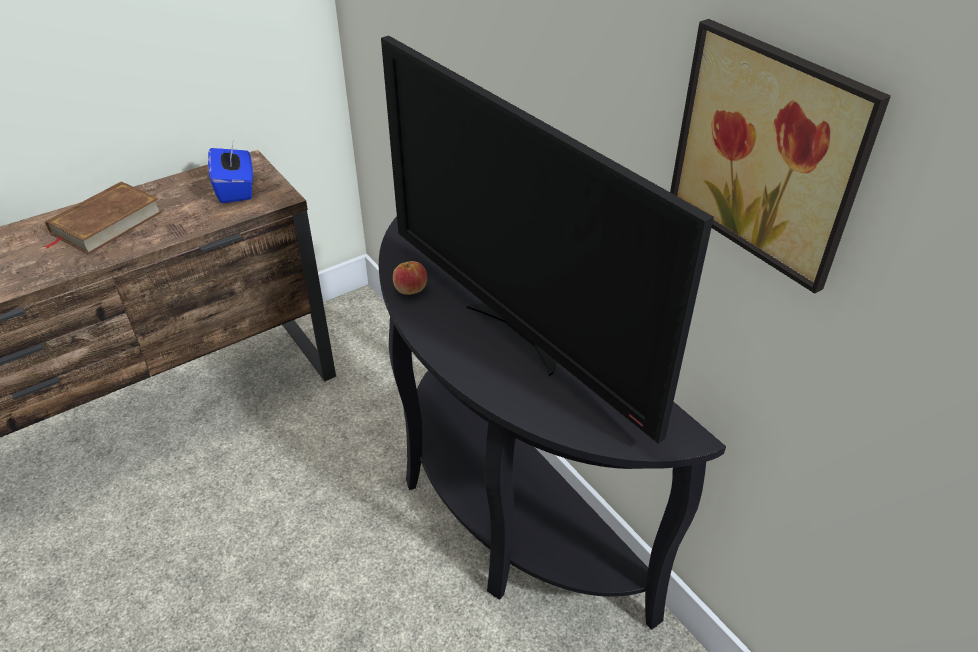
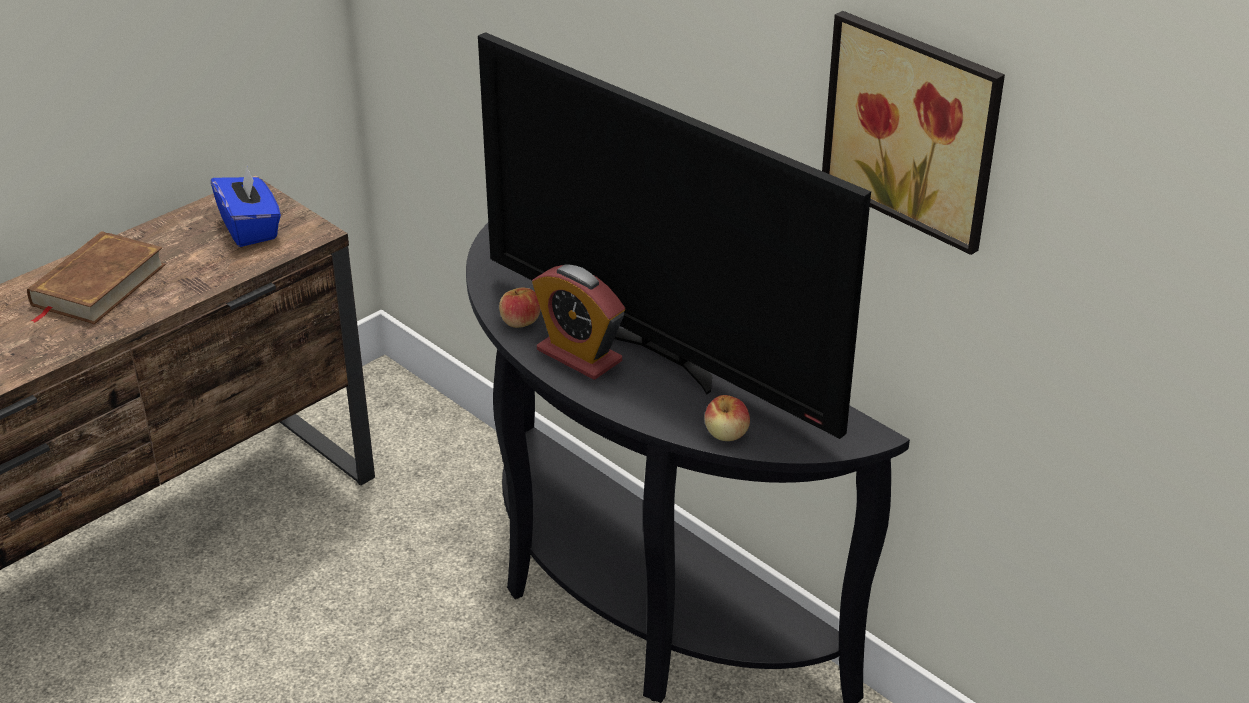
camera: 10 degrees left, 5 degrees down
(449, 326) = (579, 356): none -> alarm clock
(557, 418) = (726, 434): none -> apple

